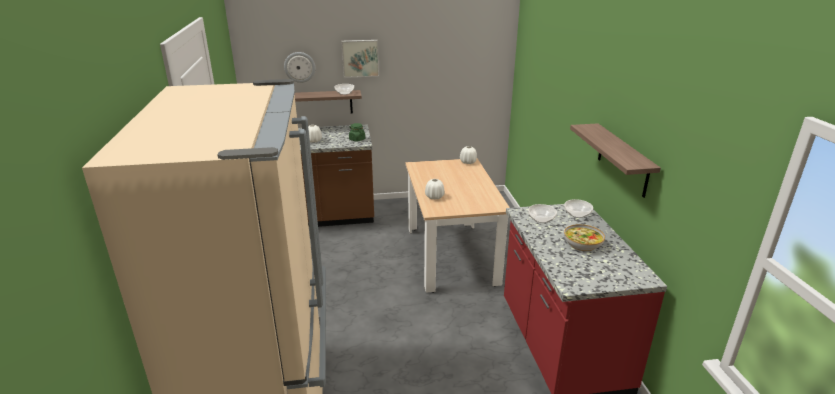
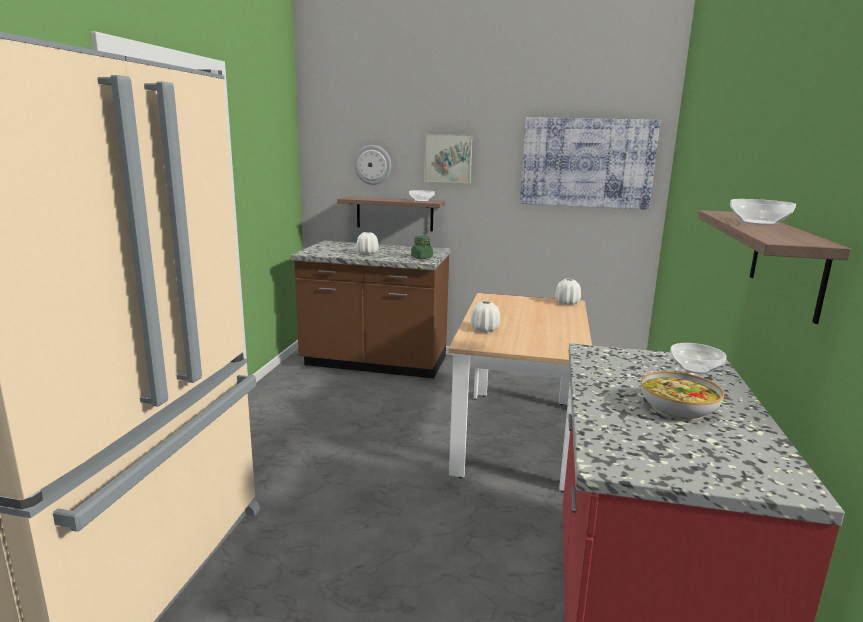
camera: 20 degrees right, 10 degrees down
(460, 55) = (586, 163): none -> picture
(541, 219) = (621, 364): bowl -> bowl (759, 222)

